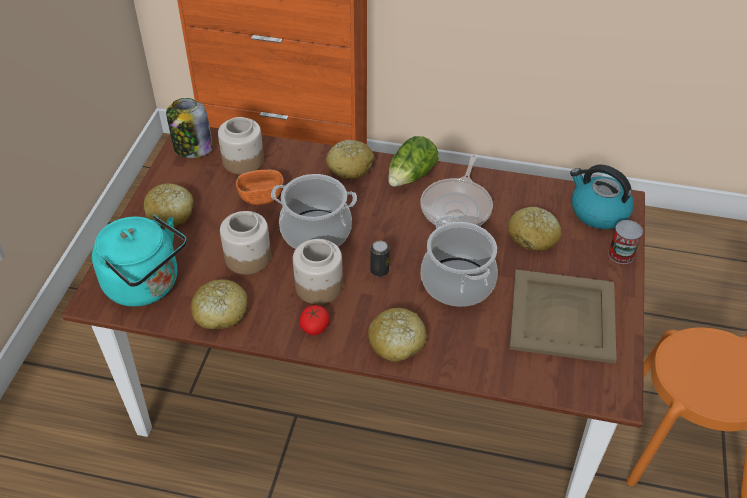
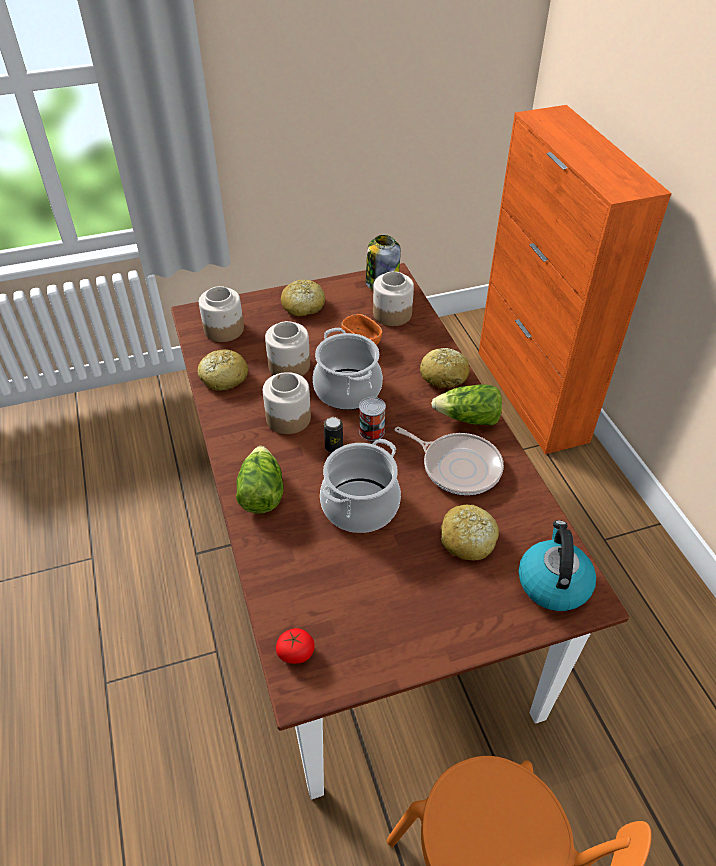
camera: 60 degrees right, 0 degrees up
(146, 285) = (223, 330): turquoise kettle -> jar
(314, 327) = (243, 435): tomato -> tomato (296, 652)
(396, 342) = (260, 492): bread -> lettuce
(457, 207) = (458, 466): frying pan -> frying pan turned 135 degrees counterclockwise
(561, 316) = (374, 604): beige tray -> none
(621, 254) = (505, 626): can -> can (371, 431)

